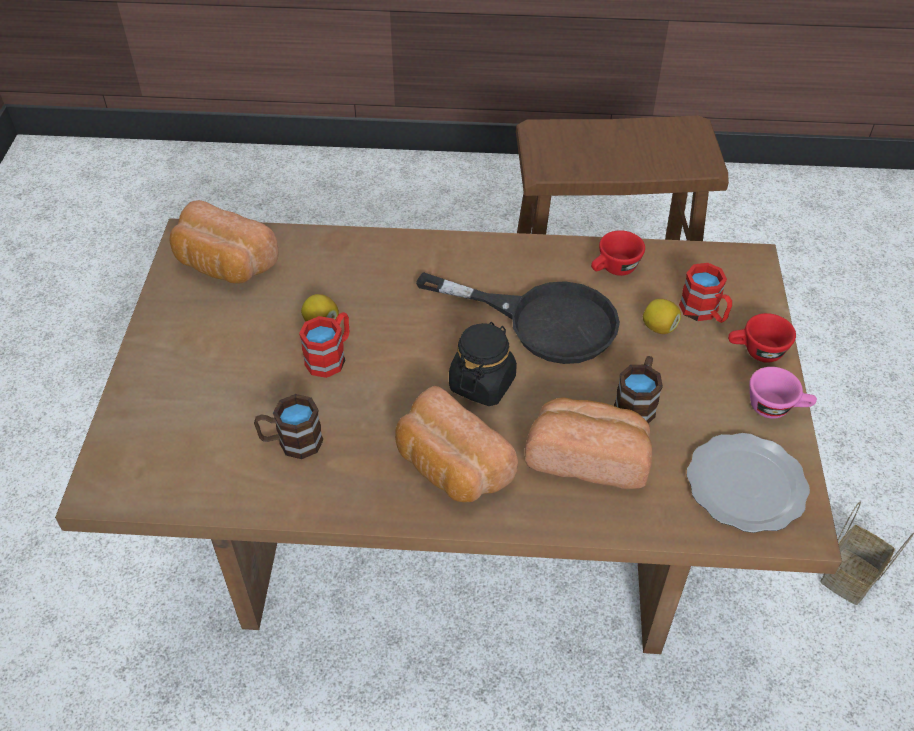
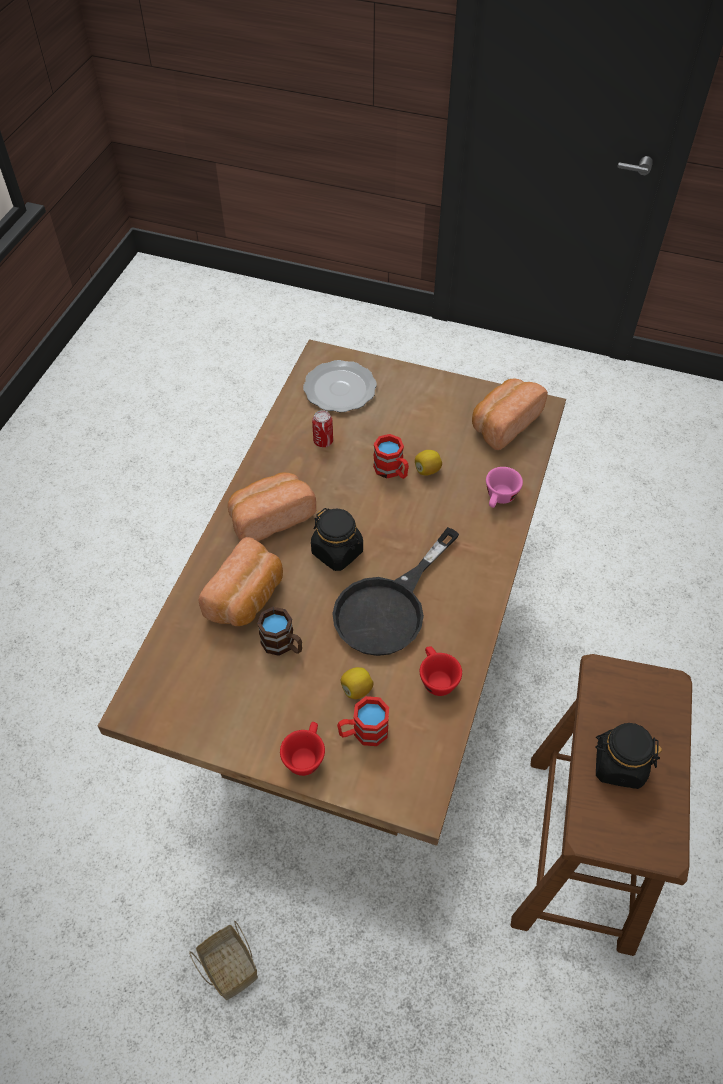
camera: 105 degrees right, 5 degrees up
(291, 442) = (323, 441): brown mug -> can
(632, 154) = (618, 765): none -> black jar
(744, 485) = (182, 688): plate -> plate (339, 388)
(776, 407) = (243, 744): pink cup -> pink cup (499, 499)

